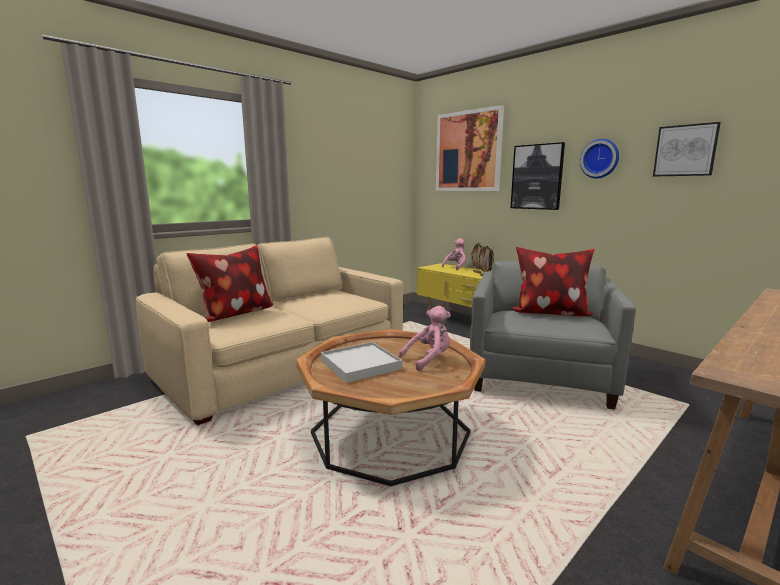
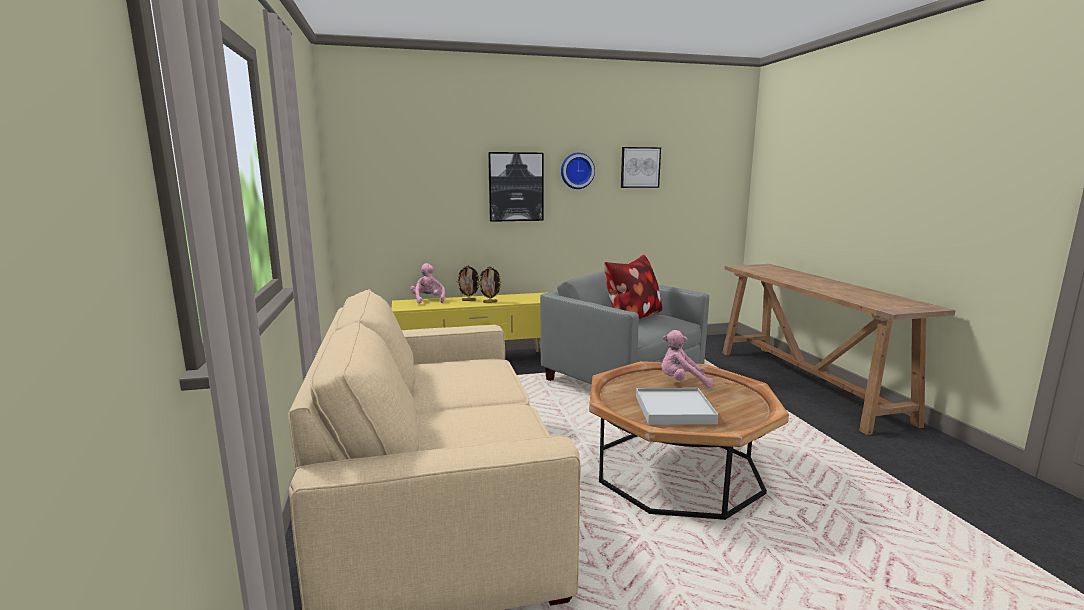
camera: 60 degrees left, 0 degrees up
(235, 314) = (447, 437): pillow -> none
(429, 360) = (682, 383): pink plush toy -> pink plush toy turned 90 degrees counterclockwise
(468, 151) = (420, 153): picture -> none

